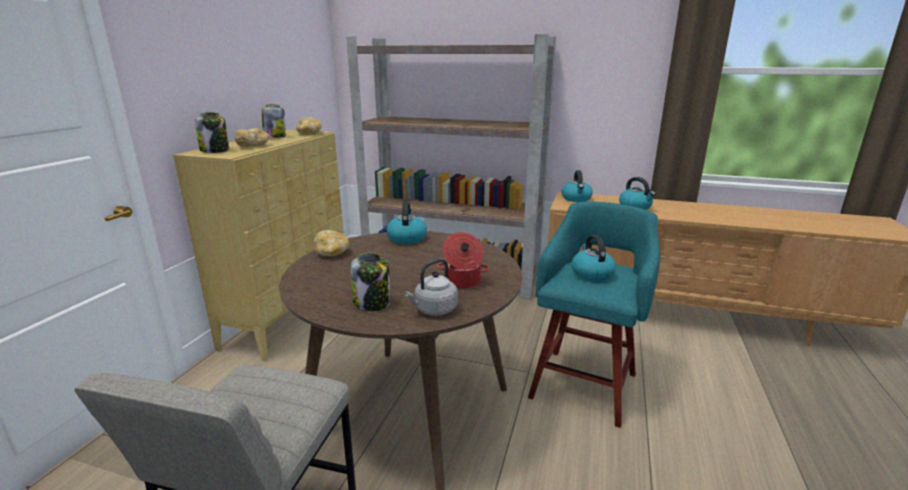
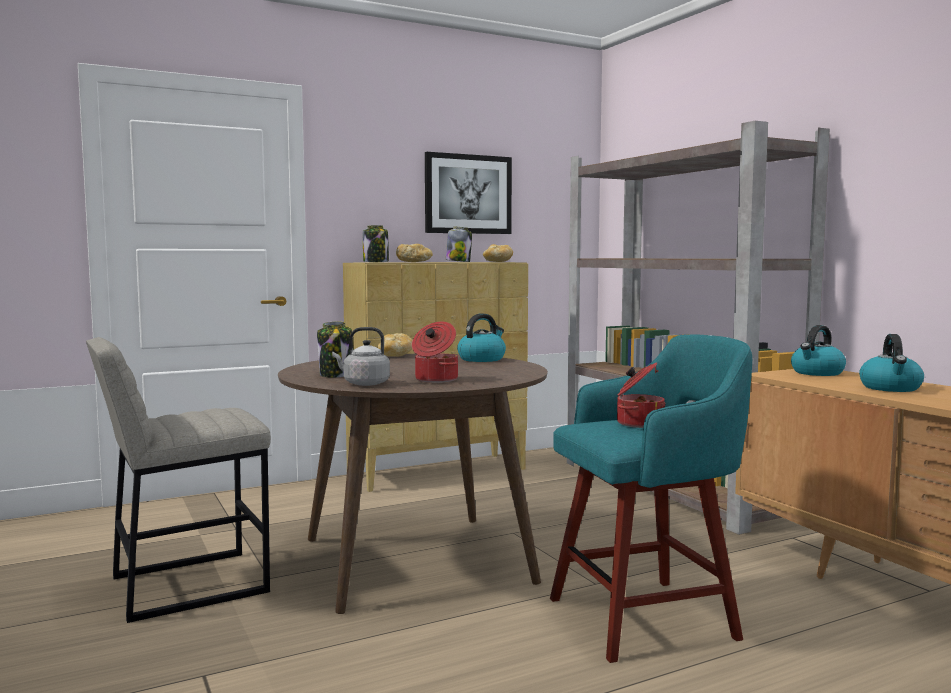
camera: 45 degrees right, 15 degrees down
(258, 69) = (468, 194): none -> picture
(591, 273) = (638, 423): kettle -> cooking pot

